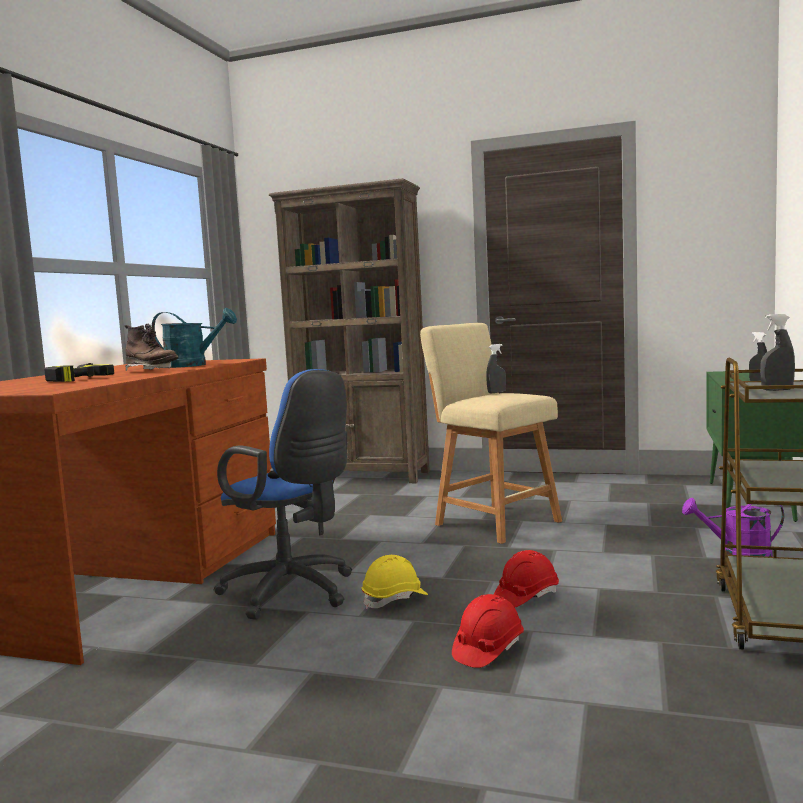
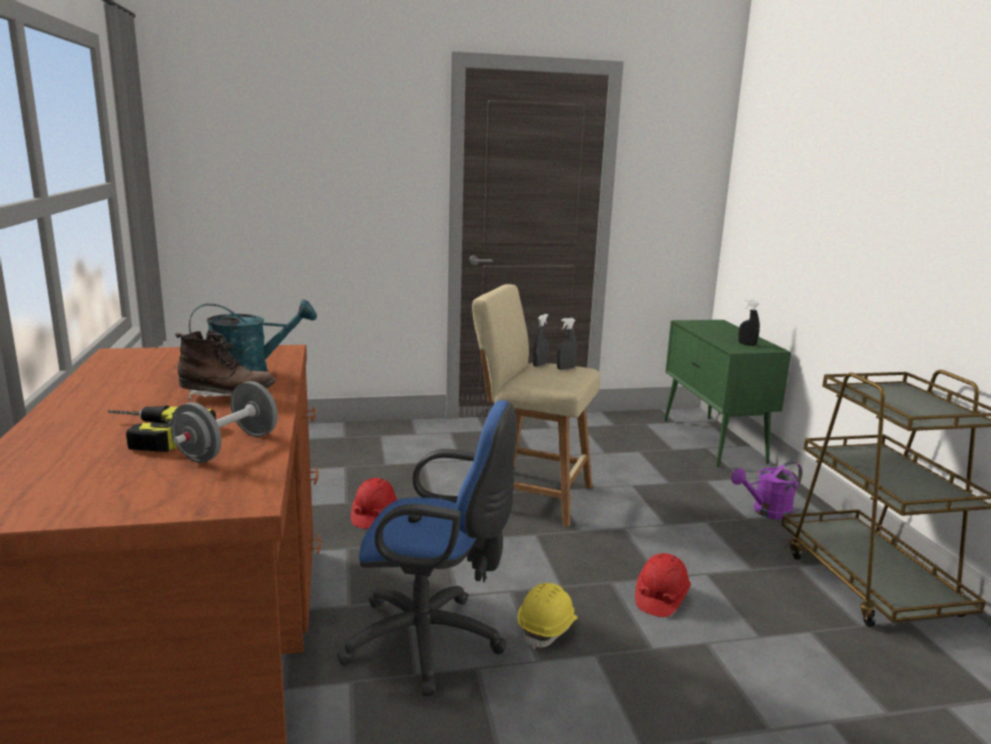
camera: 30 degrees left, 10 degrees up
(97, 381) = (228, 447): none -> grey dumbbell
(363, 476) = (317, 435): brown bookcase -> none
(488, 649) = (697, 677): red hard hat -> red hard hat (373, 515)
(777, 390) = (894, 405): grey spray bottle -> grey spray bottle (565, 368)

